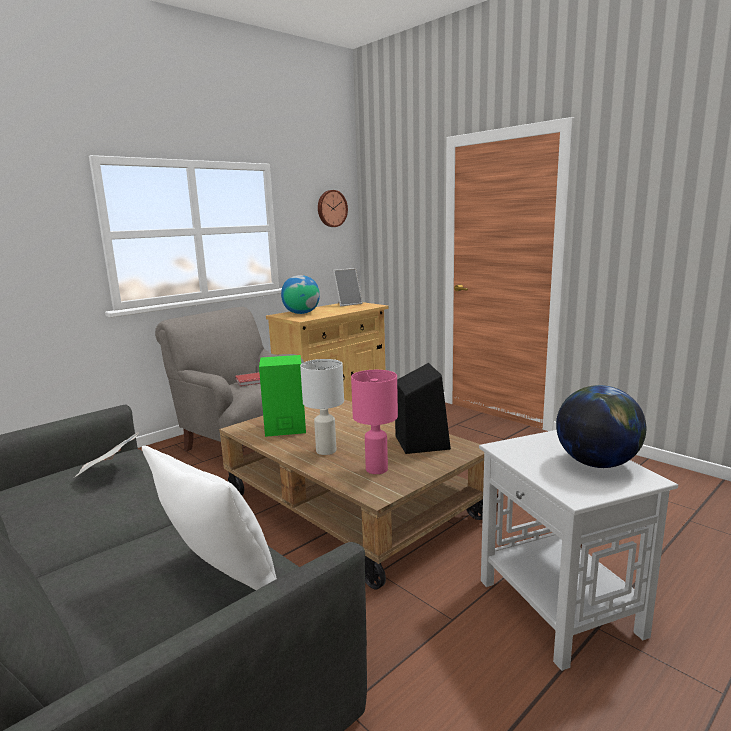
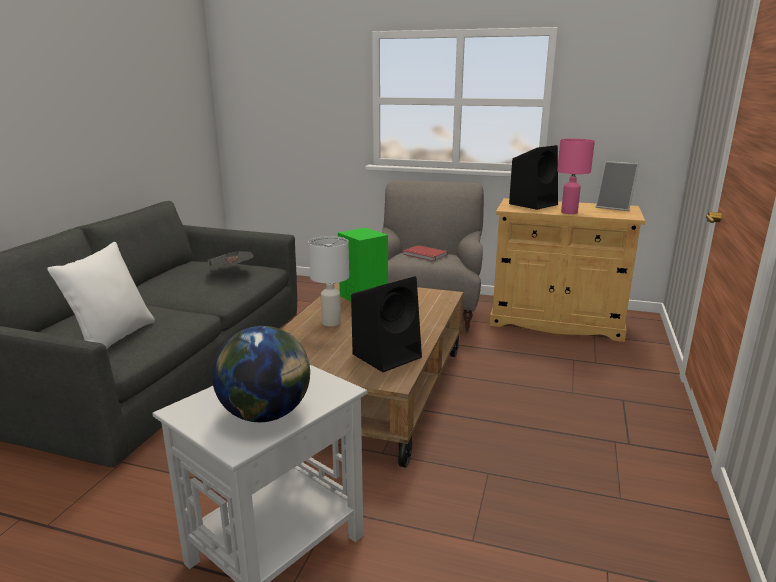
camera: 60 degrees right, 5 degrees up
(301, 313) = (533, 204): globe -> black speaker
(331, 208) = (648, 81): wall clock -> none
(377, 469) = (310, 350): pink table lamp -> pink table lamp (569, 212)

